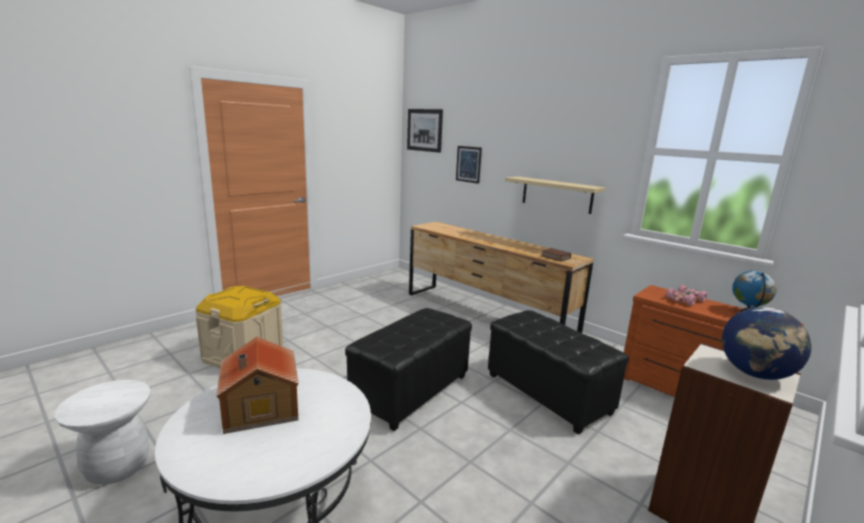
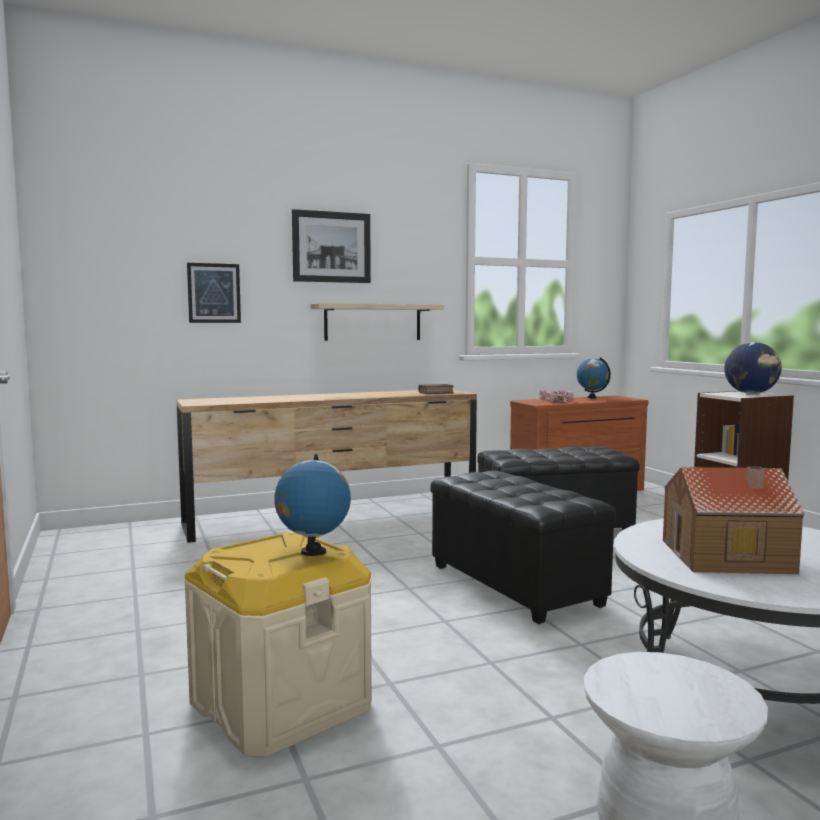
camera: 65 degrees left, 10 degrees down
(239, 300) = (313, 552): none -> globe
(424, 130) = (95, 235): picture -> picture (331, 247)

